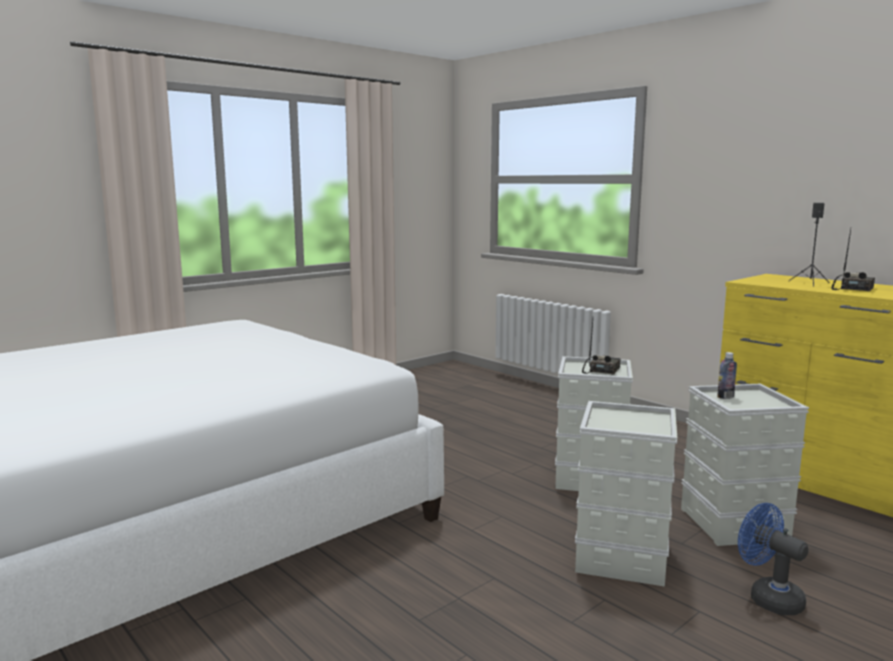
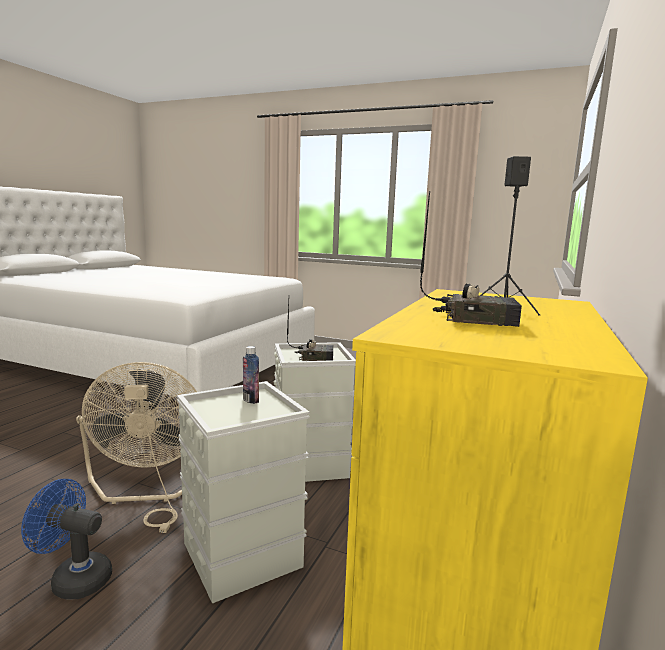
camera: 65 degrees right, 0 degrees up
(622, 558) = (149, 491): grey storage box -> beige fan
(768, 597) = (74, 578): blue fan -> blue fan turned 105 degrees counterclockwise

